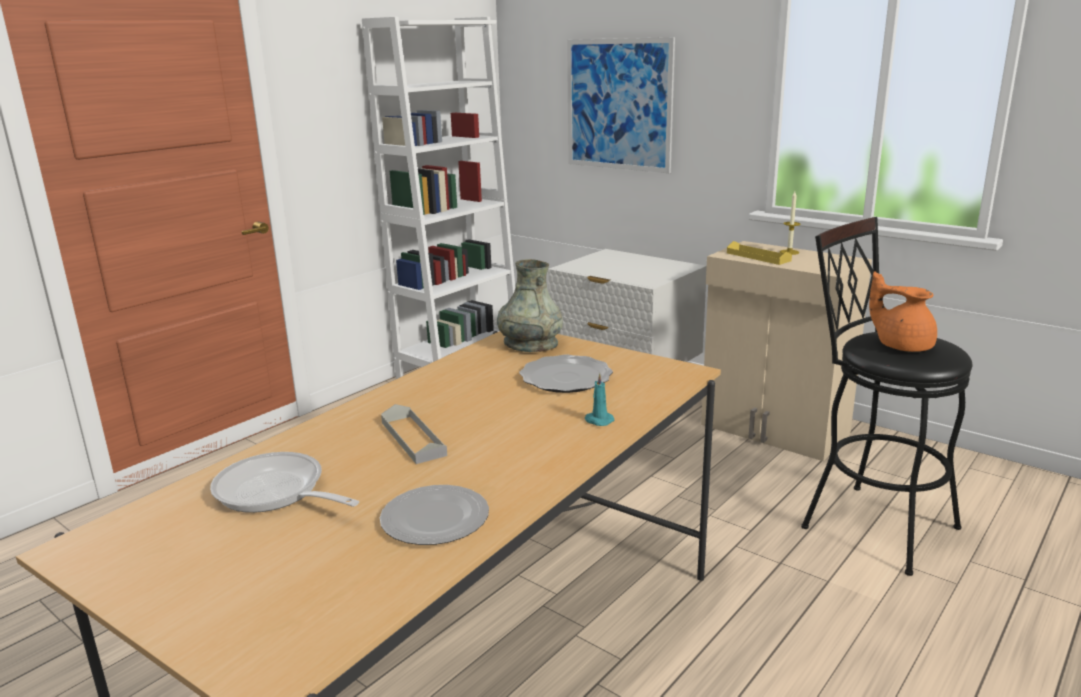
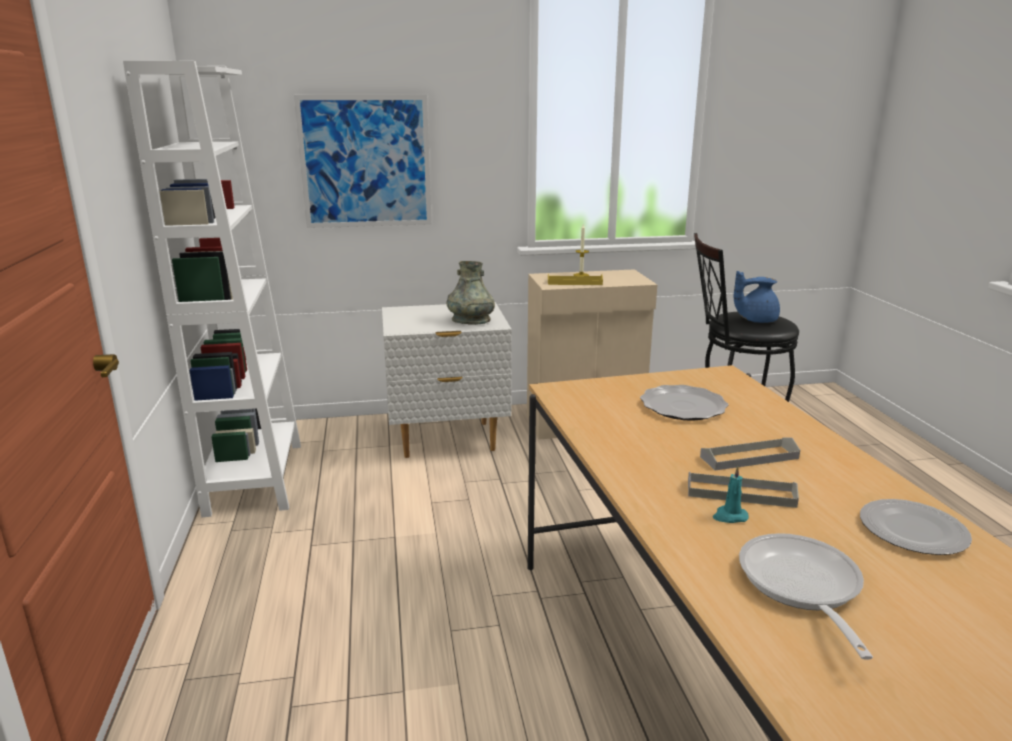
camera: 50 degrees left, 0 degrees up
(275, 493) = (801, 587): frying pan -> frying pan turned 105 degrees clockwise
(493, 426) = (749, 457): none -> grey tray
(530, 344) = (589, 393): grey vase -> grey vase (471, 321)
(598, 420) = (781, 423): turquoise candle -> turquoise candle (729, 516)
(902, 345) = (755, 320): orange teapot -> blue teapot

